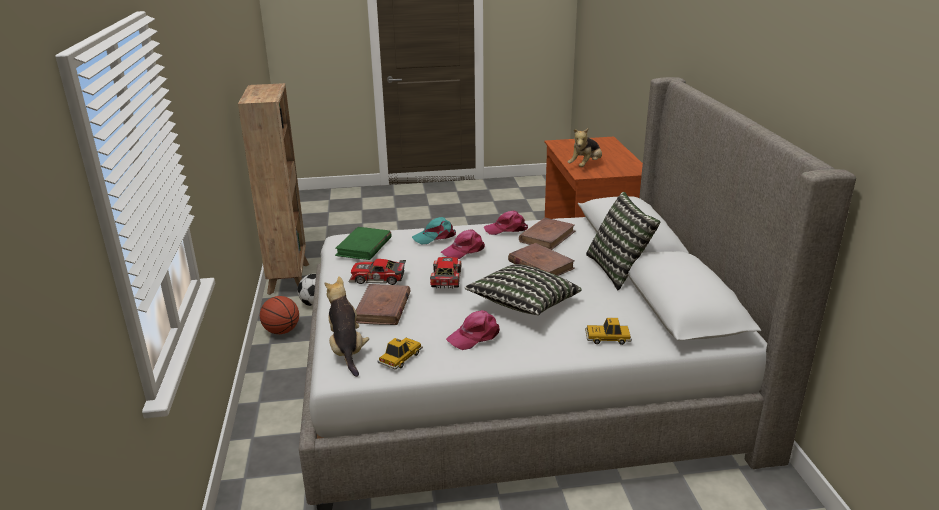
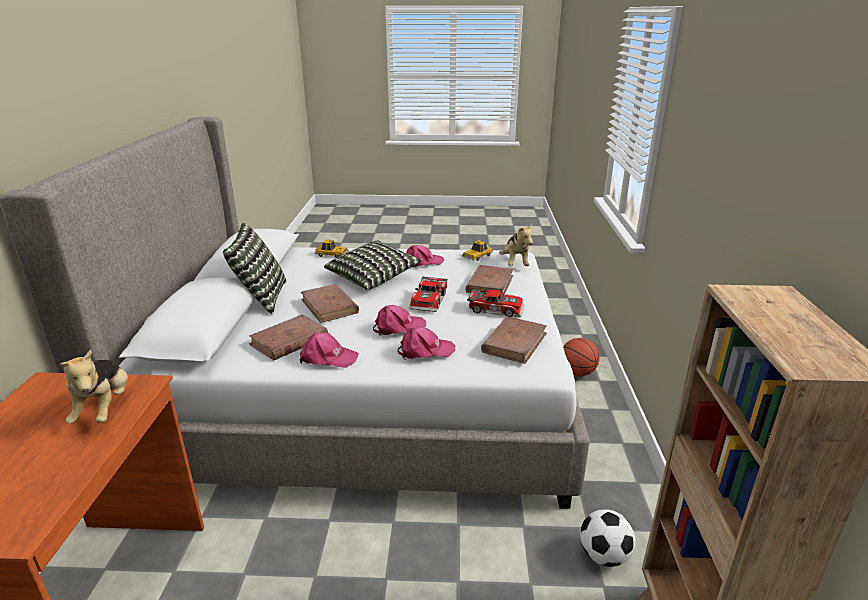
camera: 170 degrees left, 0 degrees up
(282, 331) = (631, 502): basketball -> basketball (577, 373)
(364, 247) = (514, 342): green book -> brown book
(435, 237) = (425, 350): turquoise cap -> pink cap
(586, 166) = (105, 409): plush toy -> plush toy turned 120 degrees clockwise

